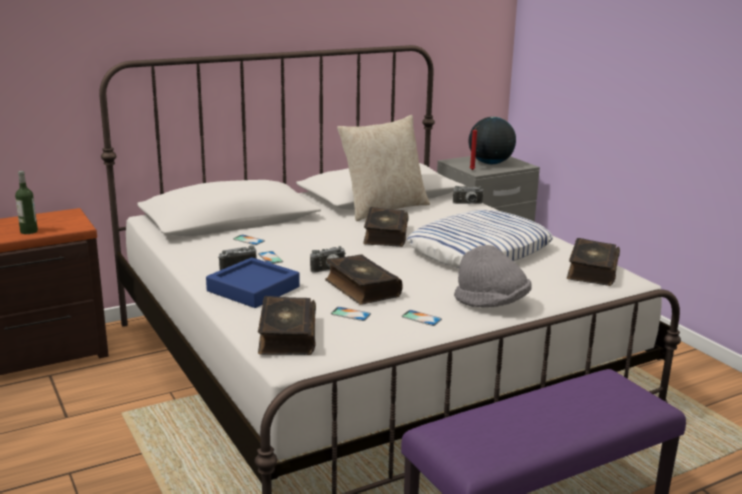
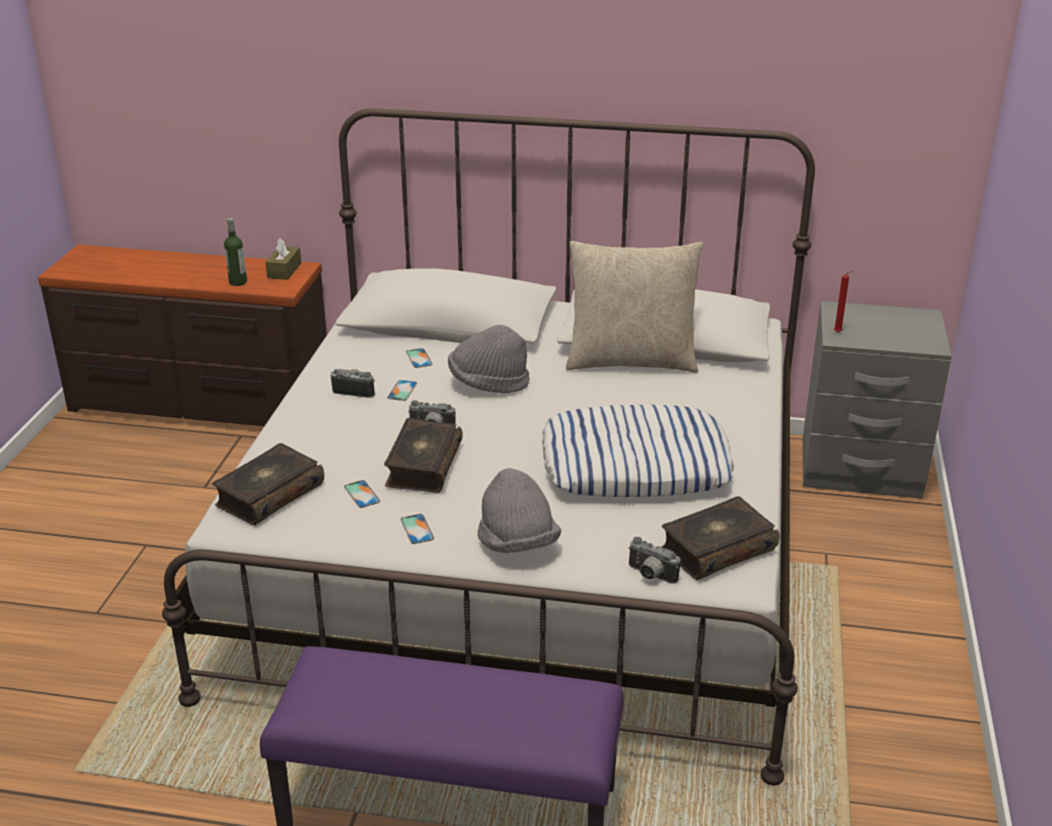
camera: 40 degrees right, 10 degrees up
(57, 217) = (284, 270): none -> brown tissue box
(253, 289) = (327, 425): blue tray -> none
(320, 240) = (488, 384): none -> grey hat
(385, 235) = (565, 402): book -> none
(468, 204) = (749, 387): camera -> camera (650, 576)
(490, 163) = (886, 328): globe -> none

